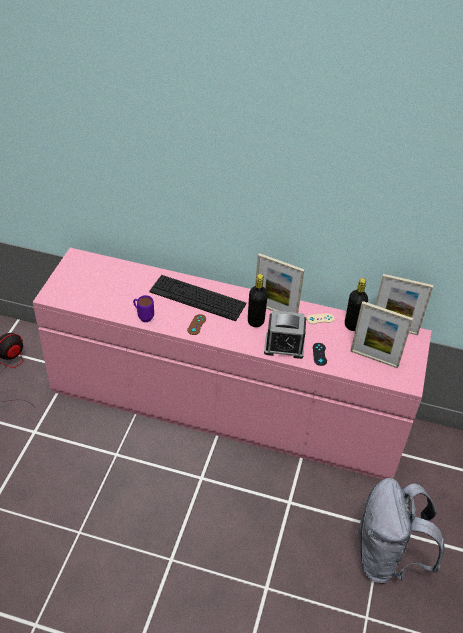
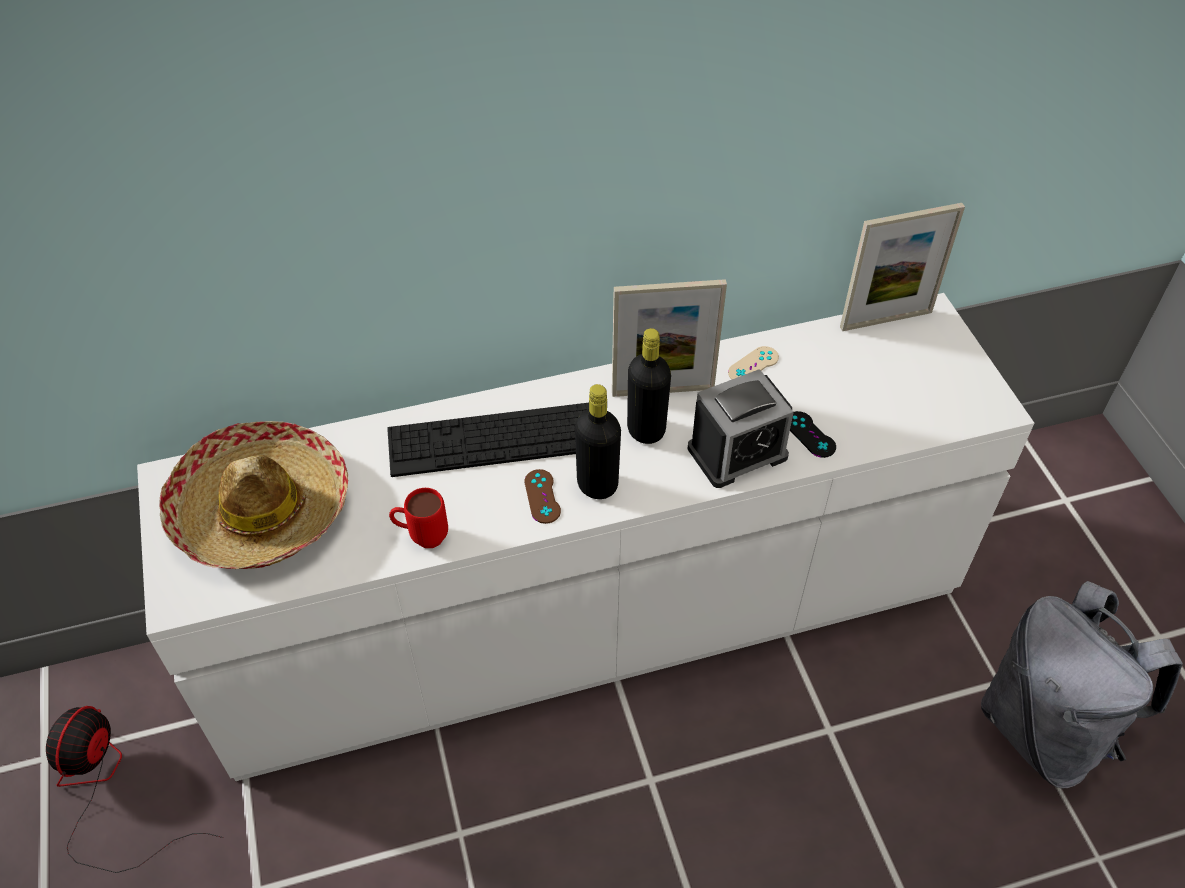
camera: 30 degrees left, 5 degrees up
(97, 281) = (261, 509): none -> hat
(143, 316) = (421, 537): purple mug -> red mug
(226, 406) = (592, 615): pink dresser -> white dresser
(352, 325) = (816, 349): black bottle -> black bottle (597, 485)
(374, 358) = (903, 393): picture frame -> none

